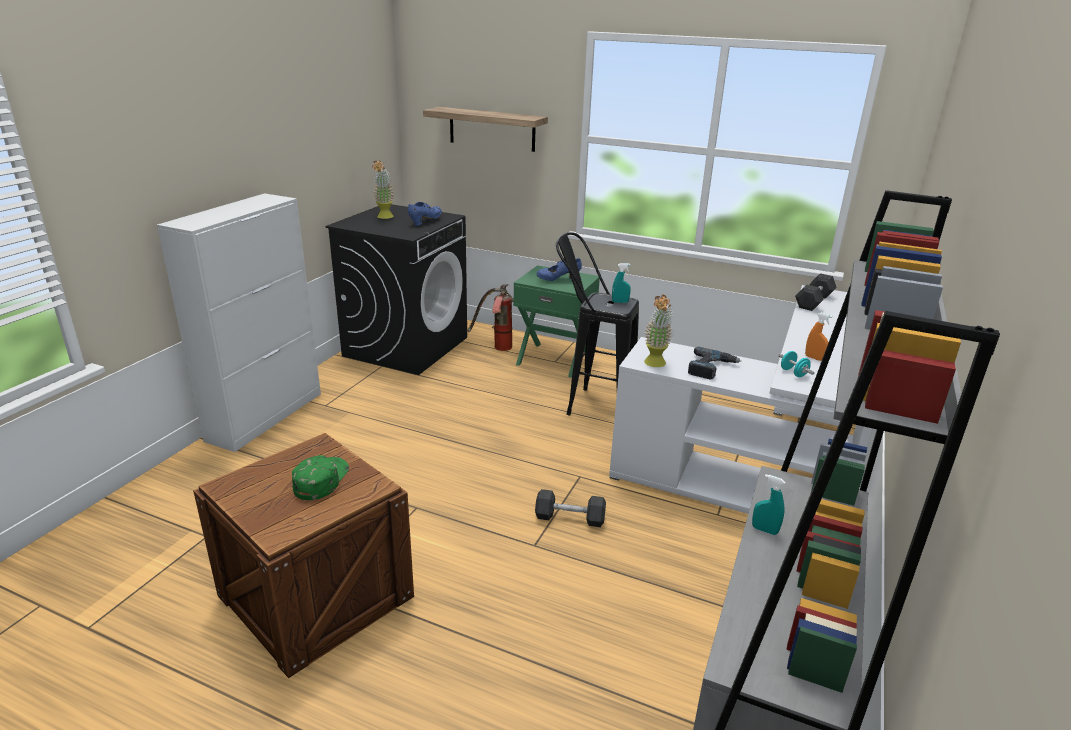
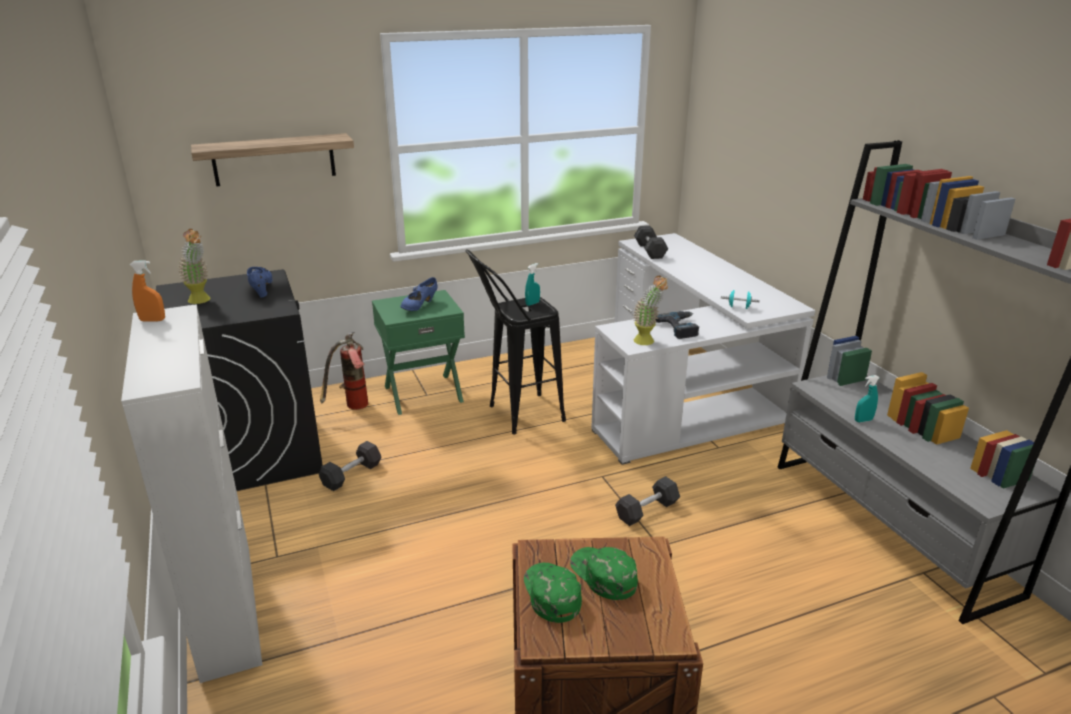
camera: 45 degrees left, 0 degrees up
(277, 468) = (551, 594): none -> green cap
(430, 385) = (351, 475): none -> grey dumbbell
(814, 358) = (728, 291): orange spray bottle -> orange spray bottle (152, 320)

